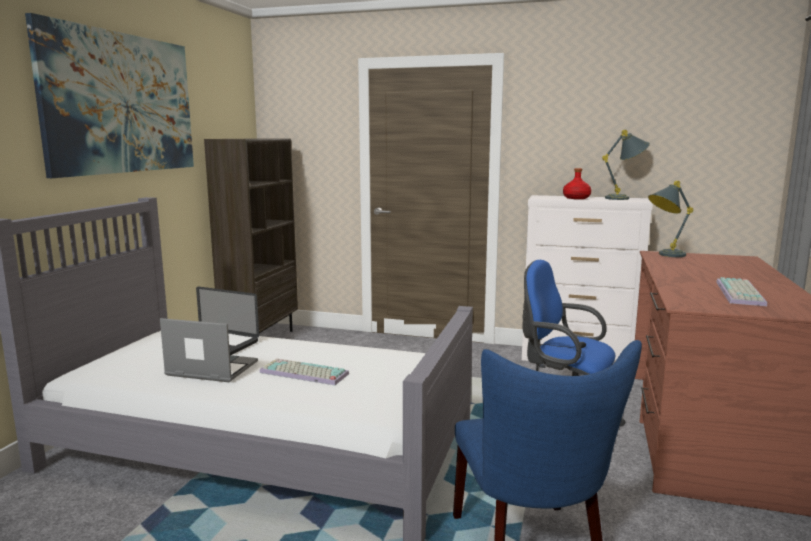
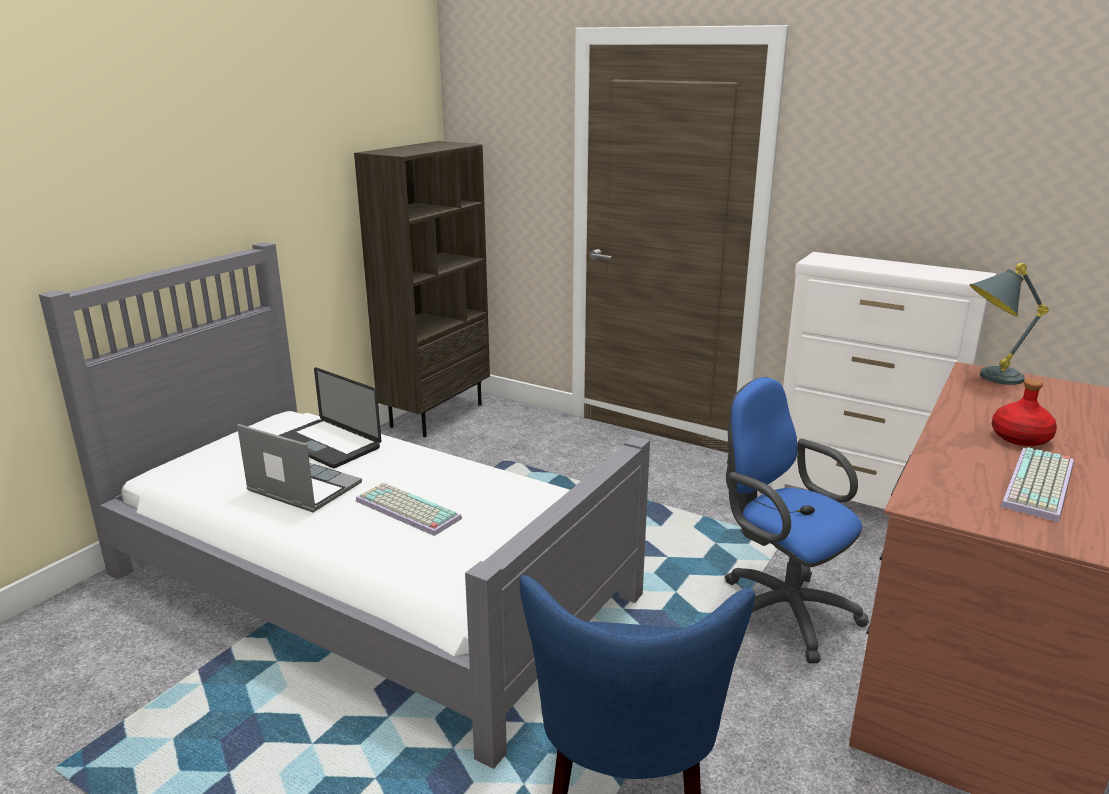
camera: 15 degrees right, 10 degrees up
(121, 103) = (227, 120): picture -> none
(576, 198) = (874, 266): red bottle -> red bottle (1021, 438)
(625, 198) = (953, 272): grey table lamp -> none

